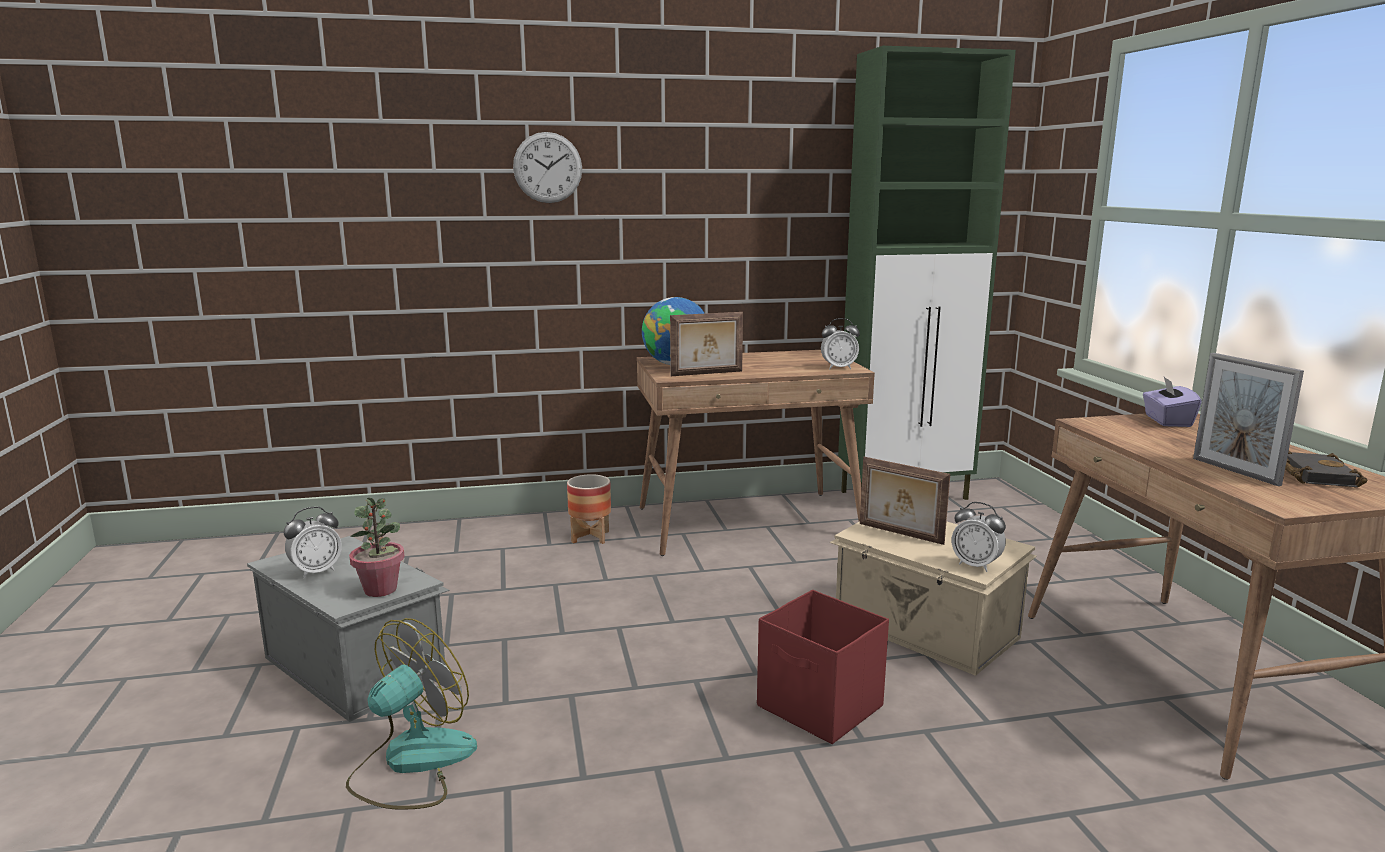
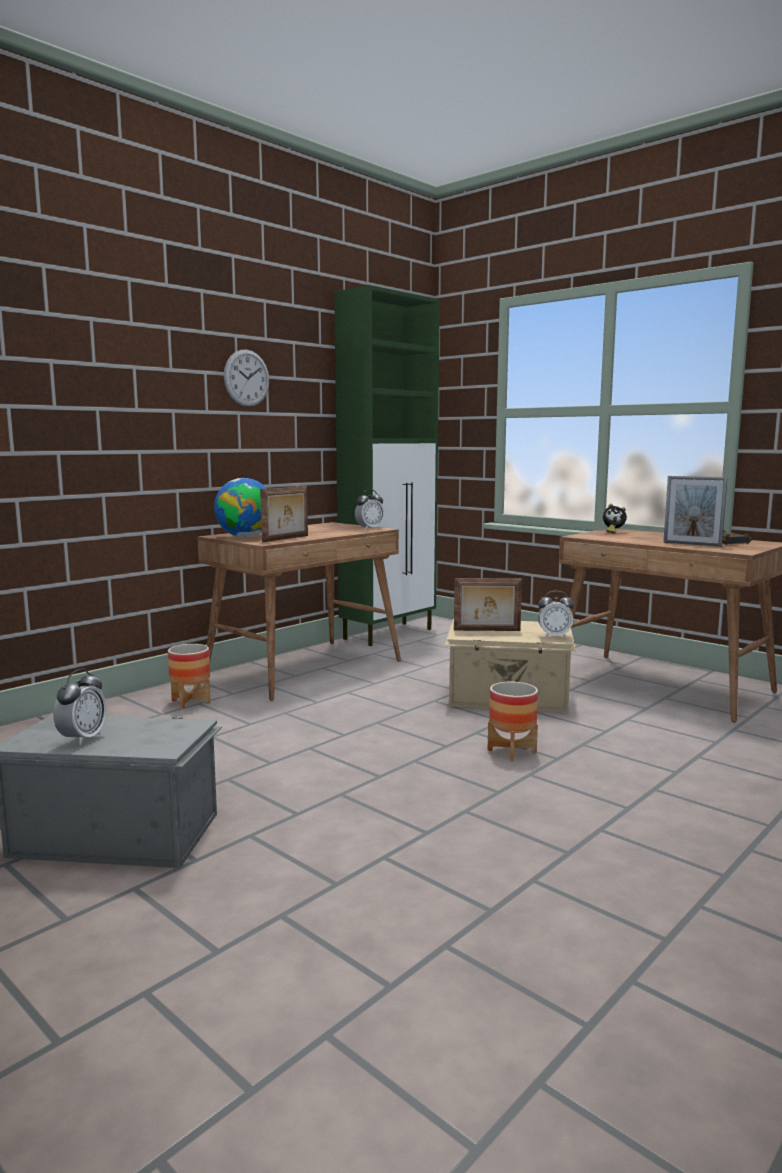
camera: 35 degrees left, 5 degrees down
(381, 589) = (175, 734): potted plant -> none
(412, 763) = (284, 871): fan -> none
(547, 167) = (112, 362): wall clock -> wall clock (246, 378)
(820, 707) = (512, 751): red storage box -> planter
(1167, 421) = (612, 532): purple tissue box -> alarm clock

